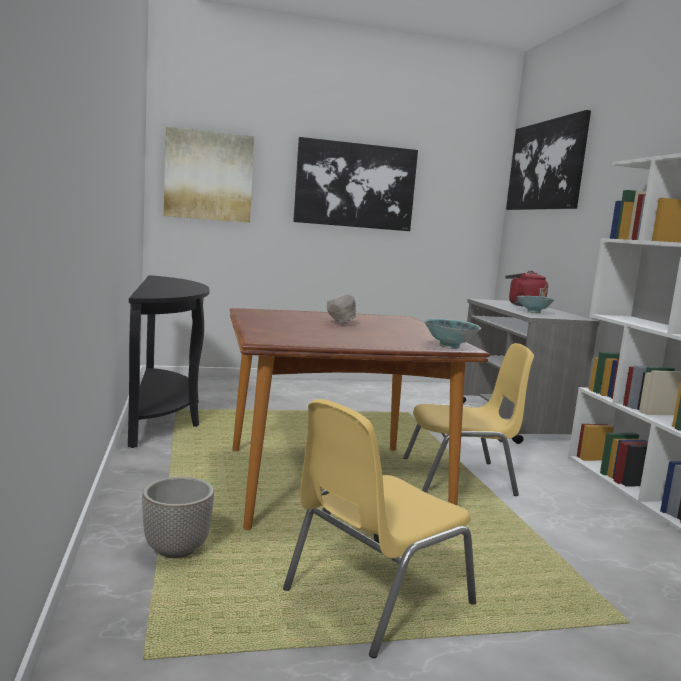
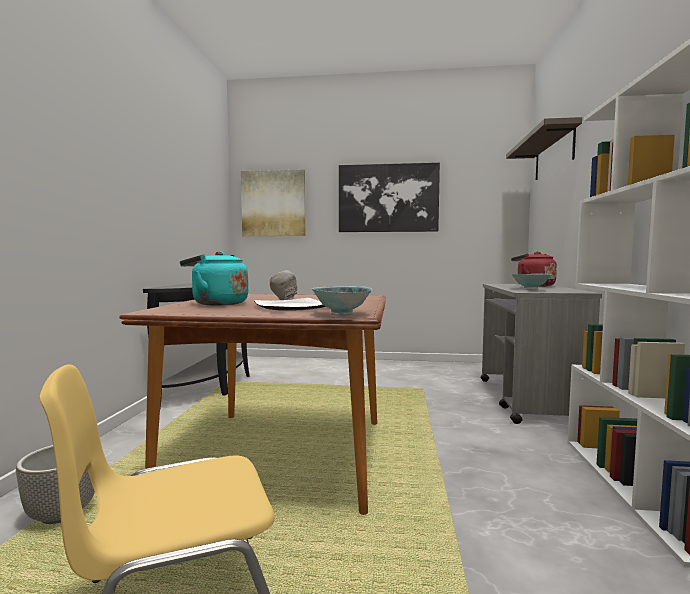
camera: 20 degrees right, 5 degrees down
(289, 328) = (217, 304): none -> turquoise kettle
(381, 336) = (292, 307): none -> plate
(460, 477) = (420, 457): yellow chair -> none
(546, 165) = (554, 154): picture -> shelf

